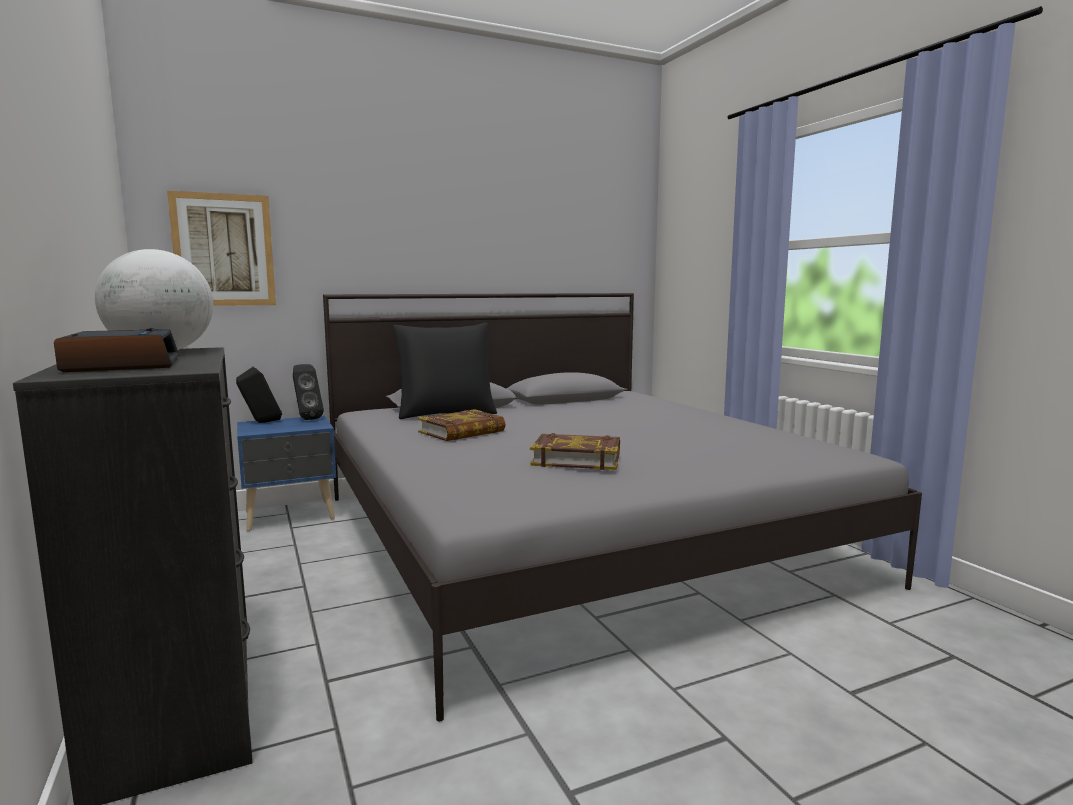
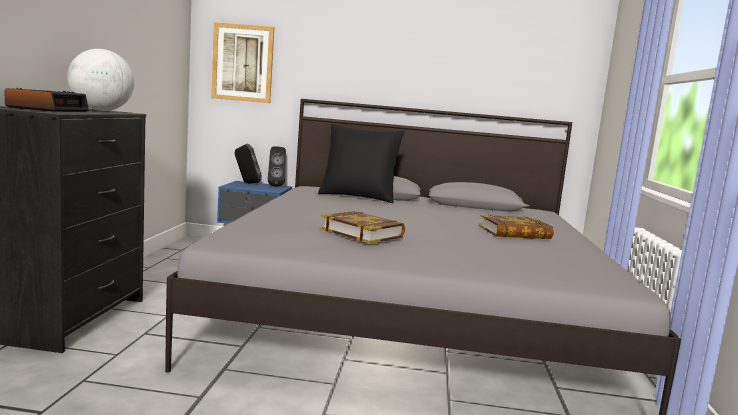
camera: 30 degrees right, 0 degrees up
(462, 432) = (337, 207): book -> book (515, 233)

